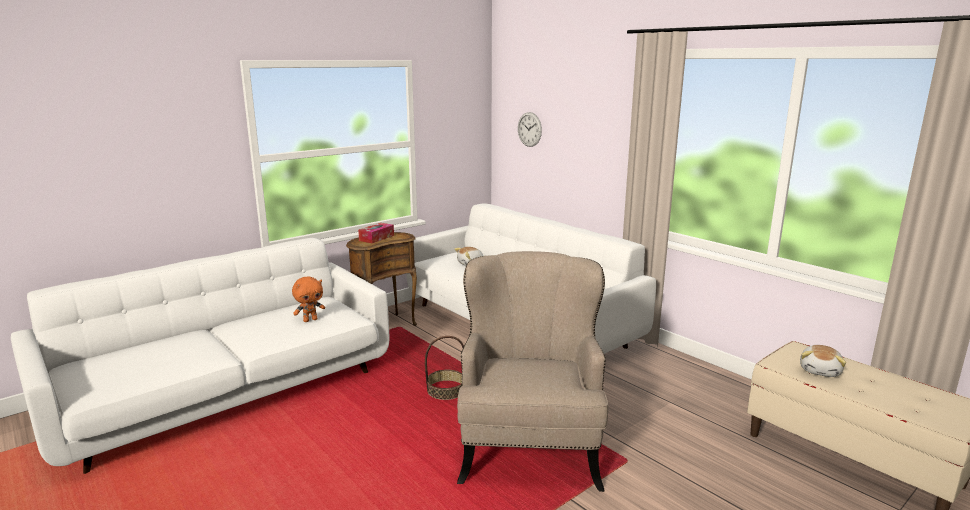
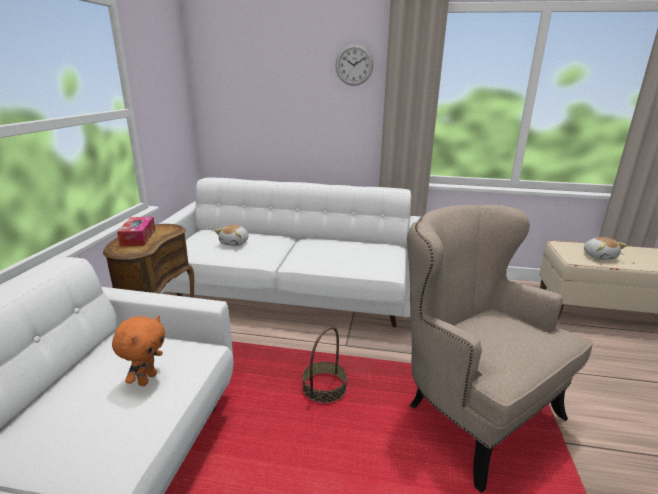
camera: 40 degrees left, 5 degrees up
(529, 129) = (247, 93): wall clock -> wall clock (354, 65)

